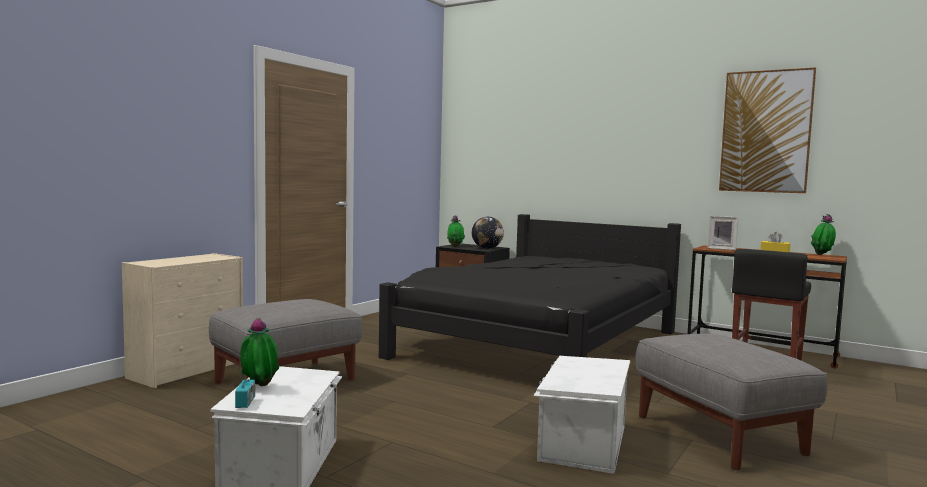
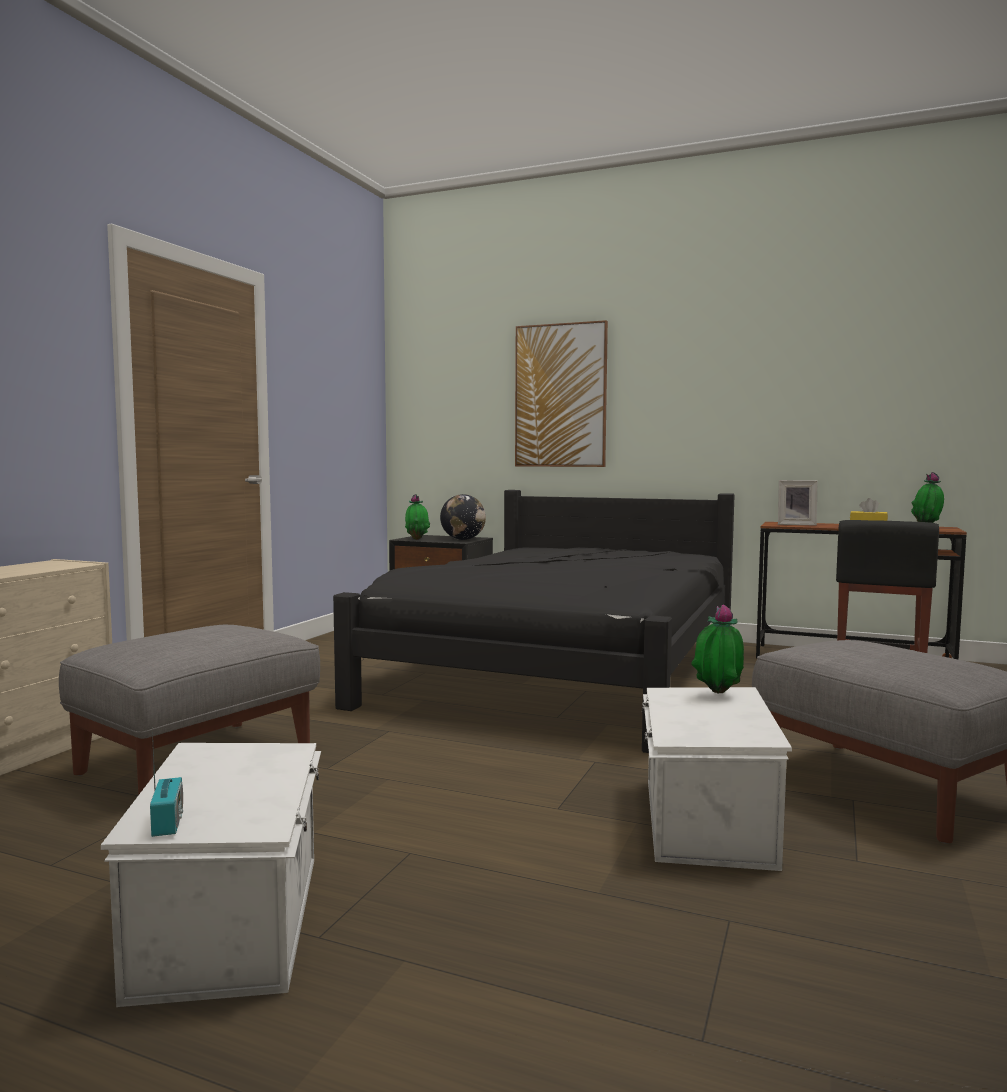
camera: 10 degrees left, 0 degrees up
(259, 387) = (184, 787): potted plant -> potted plant (717, 695)
(765, 131) = (844, 365): picture -> picture (560, 396)

